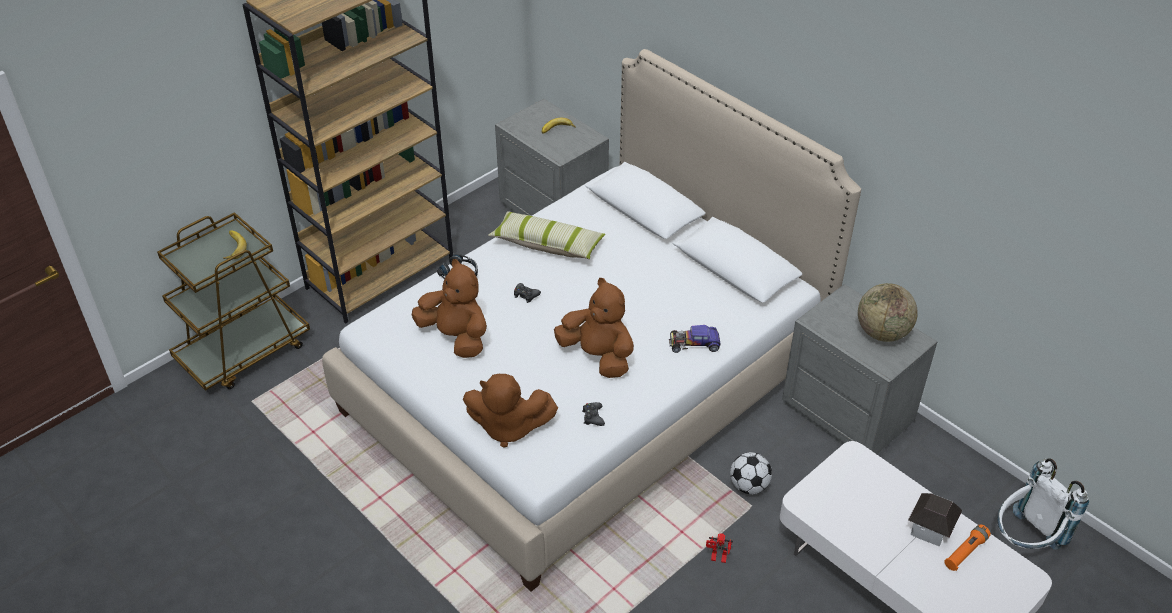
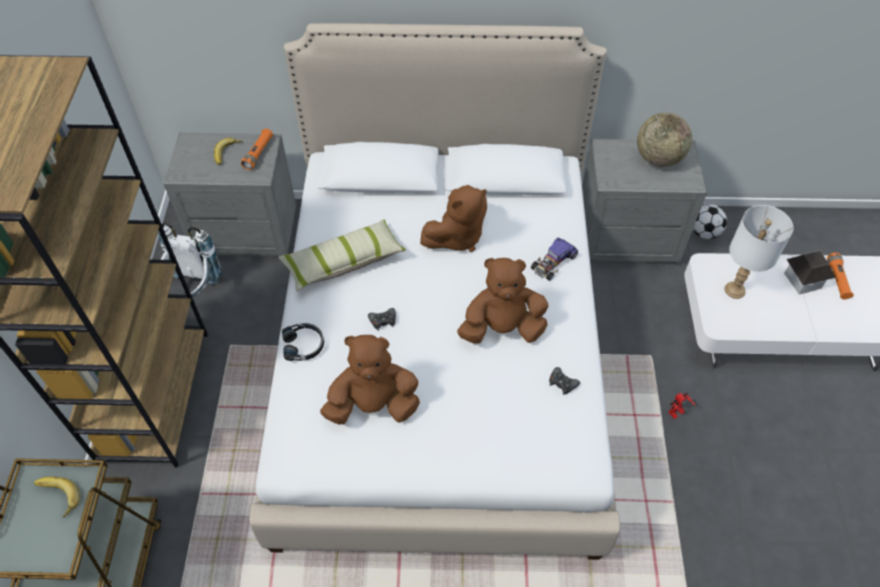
camera: 45 degrees left, 10 degrees up
(508, 427) = (514, 449): brown plush toy -> brown plush toy (457, 237)
(577, 142) = (258, 153): none -> orange flashlight
(749, 485) = (632, 342): football -> football (704, 232)
(853, 489) = (734, 290): none -> white table lamp
(1024, 541) = (808, 246): white backpack -> white backpack (193, 292)

